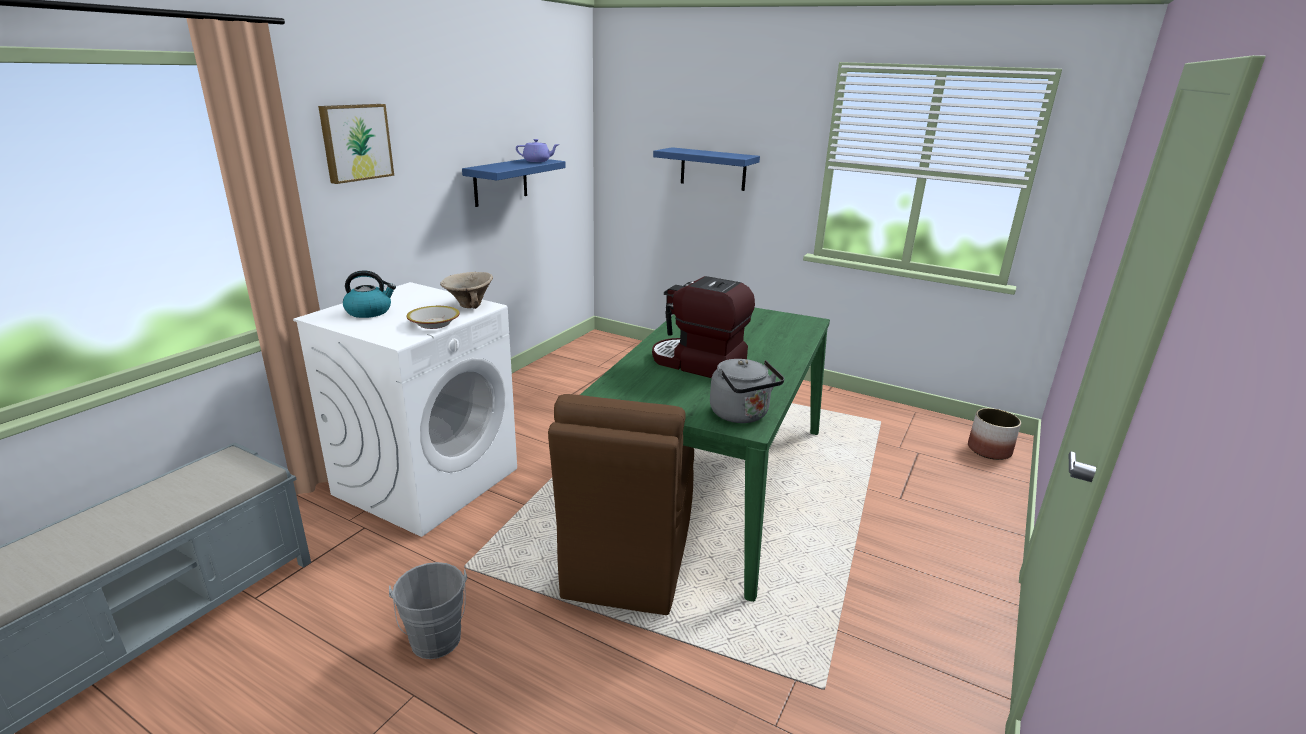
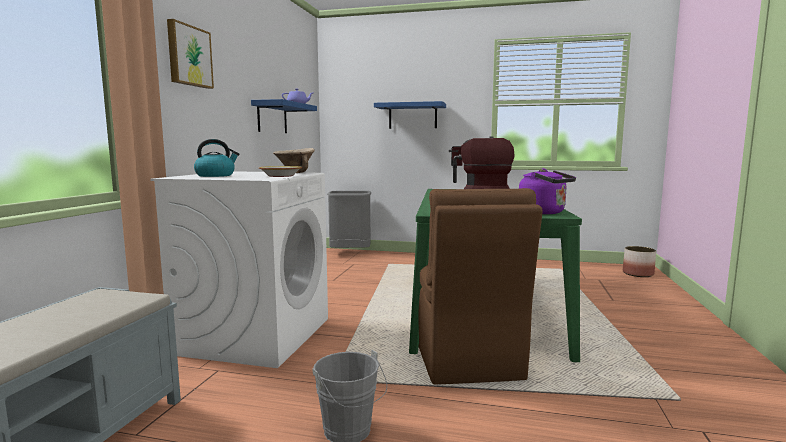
camera: 15 degrees left, 15 degrees down
(620, 346) = (350, 253): none -> grey trash can
(741, 415) = (544, 213): grey kettle -> purple kettle

